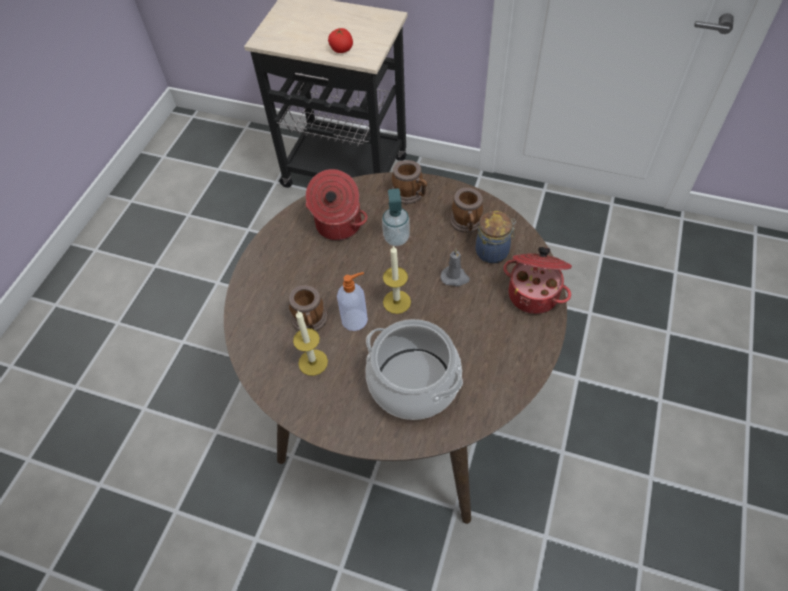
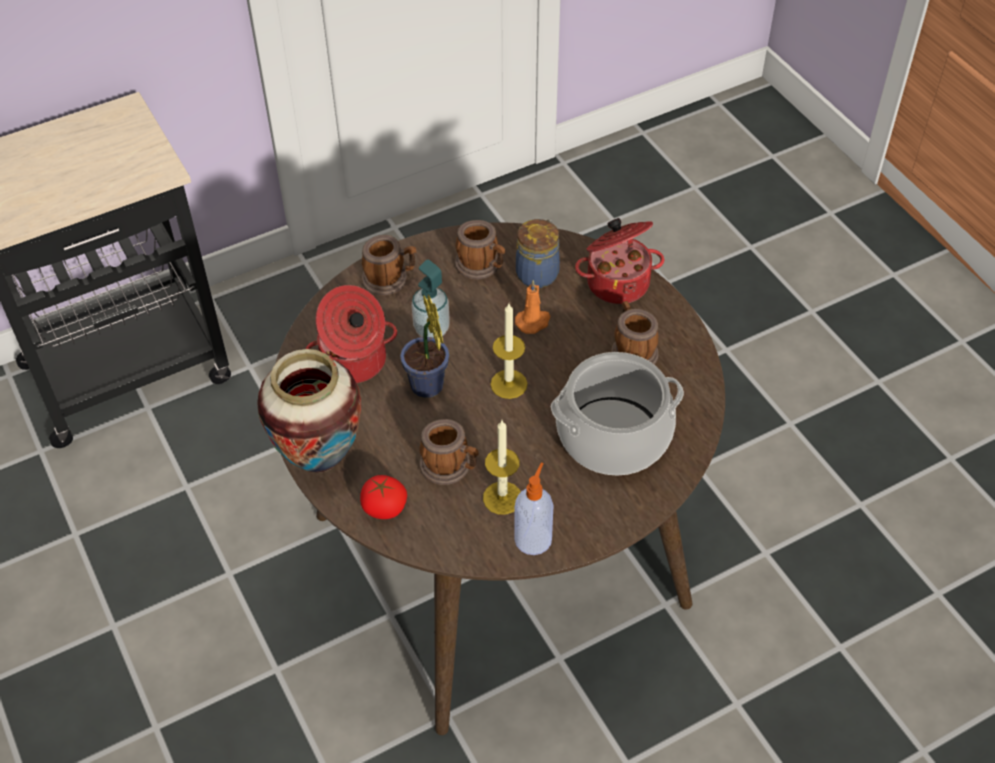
camera: 50 degrees left, 5 degrees down
(259, 263) = (320, 460): none -> vase
(341, 50) = (115, 180): tomato -> tomato (384, 508)
(353, 269) = (428, 389): none -> potted plant
(355, 319) = (491, 430): soap dispenser -> soap dispenser (533, 538)
(455, 277) = (533, 321): grey candle -> orange candle
(490, 341) = (632, 350): none -> mug

